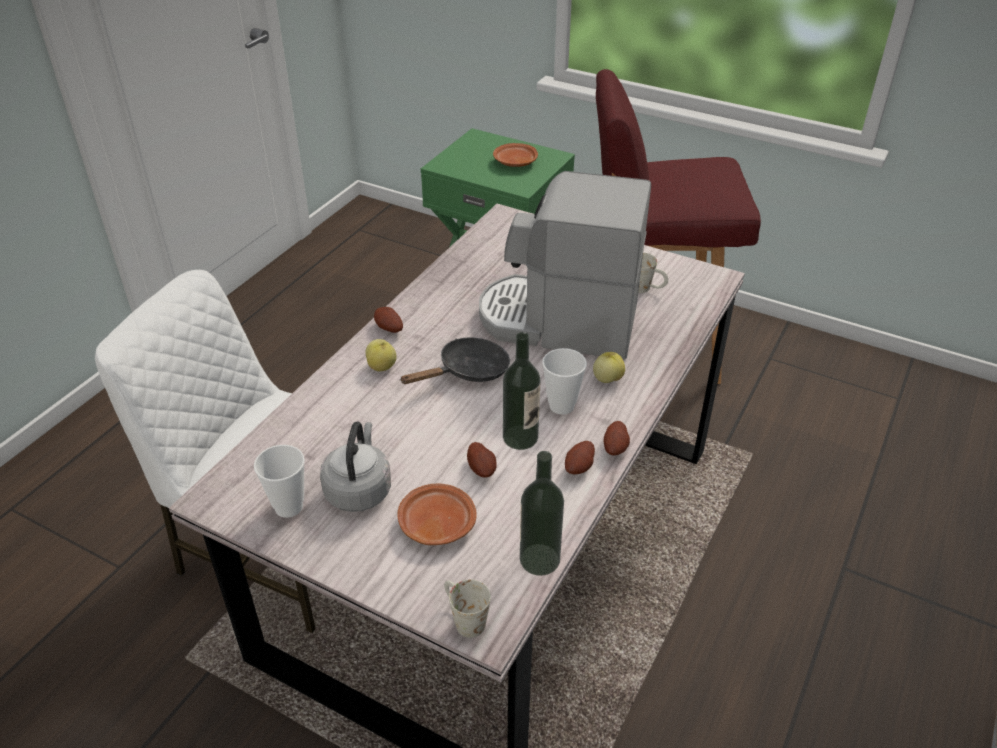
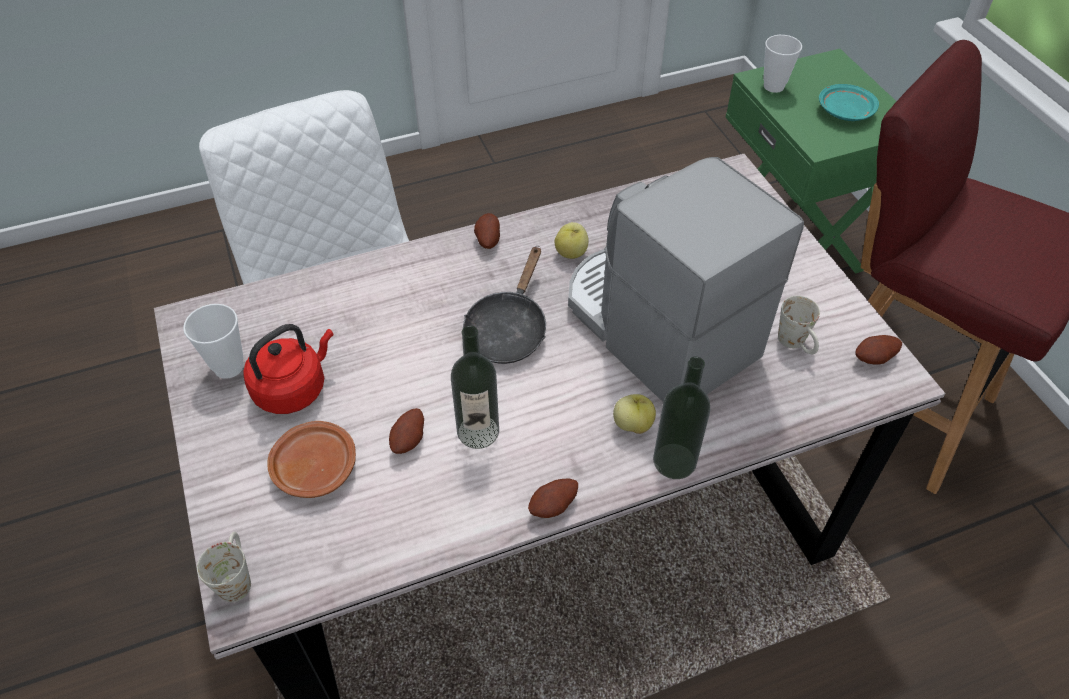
camera: 40 degrees right, 10 degrees up
(359, 489) = (293, 388): grey kettle -> red kettle
(382, 366) = (440, 276): apple -> apple (571, 253)
(468, 371) = (508, 329): black frying pan -> black frying pan turned 105 degrees clockwise
(515, 162) = (844, 111): brown plate -> turquoise plate
(539, 559) = (356, 570): bottle -> bottle (674, 461)
(561, 406) = (553, 424): cup -> cup (773, 86)
(580, 467) = (496, 503): potato -> potato (875, 359)

